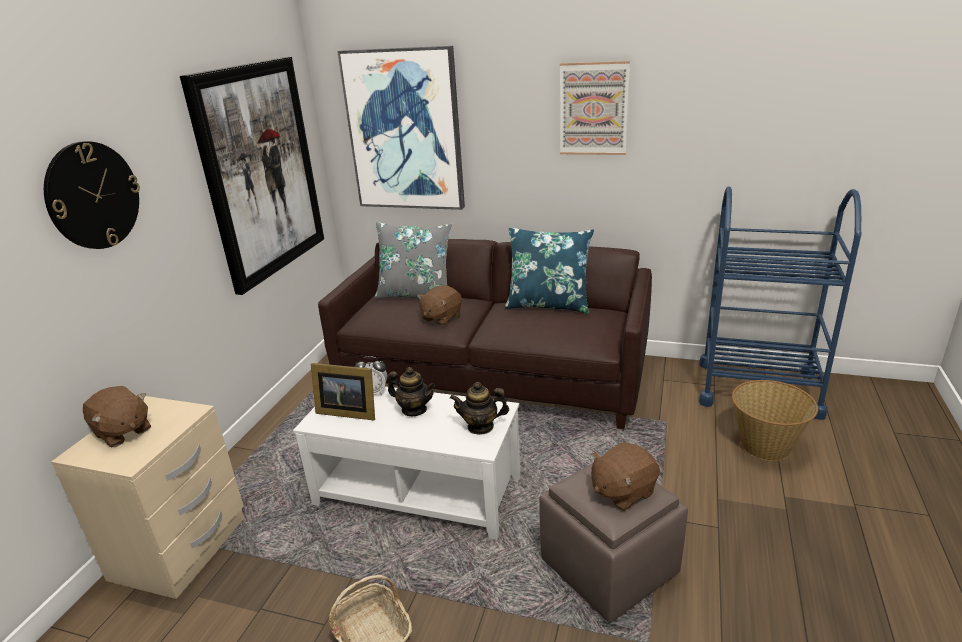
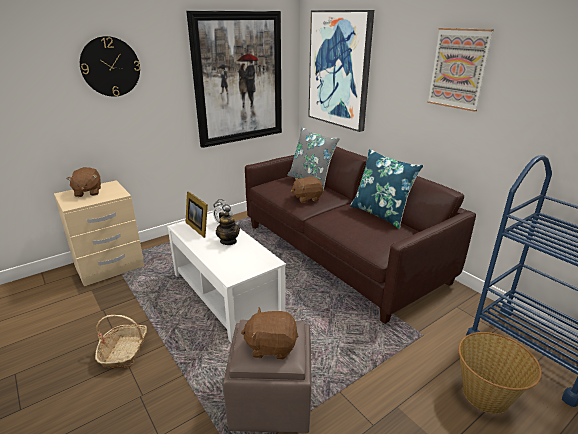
camera: 35 degrees right, 0 degrees up
(480, 426) = (247, 266): teapot -> none

